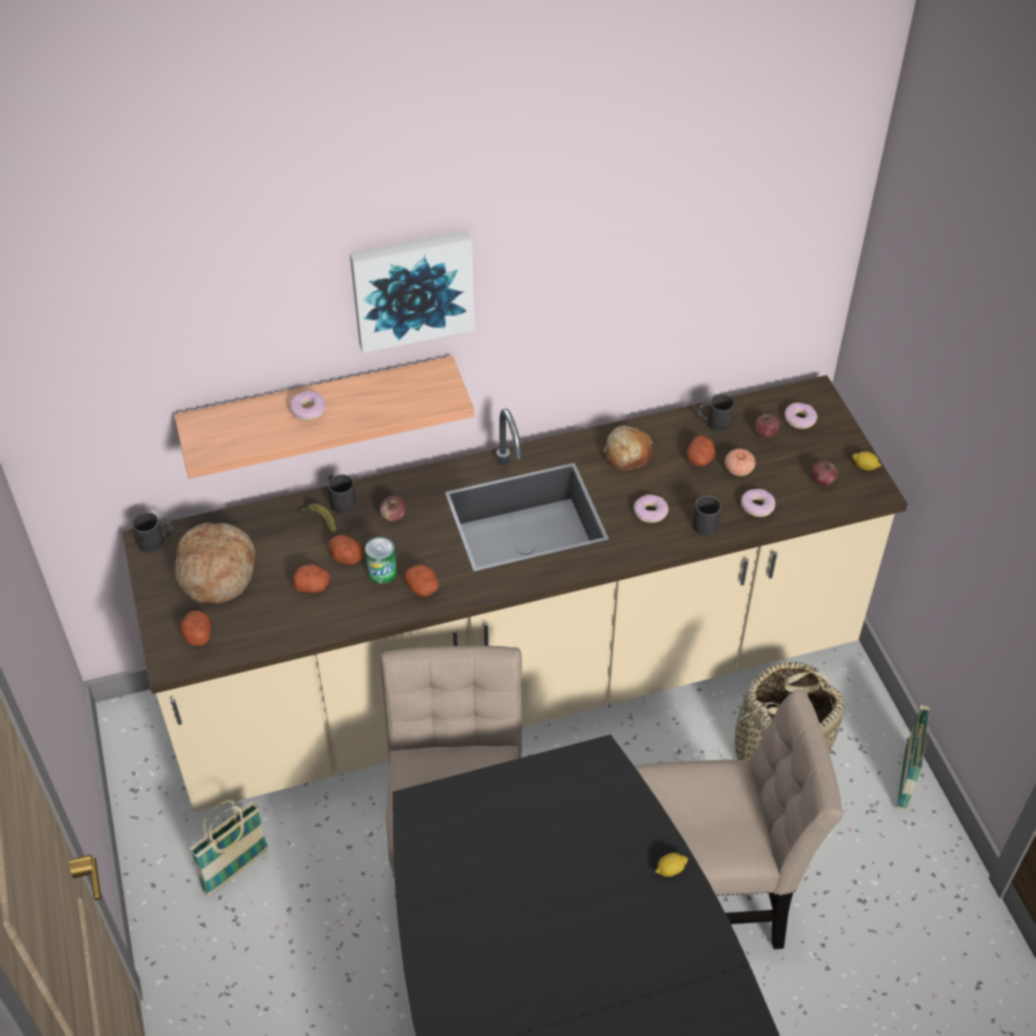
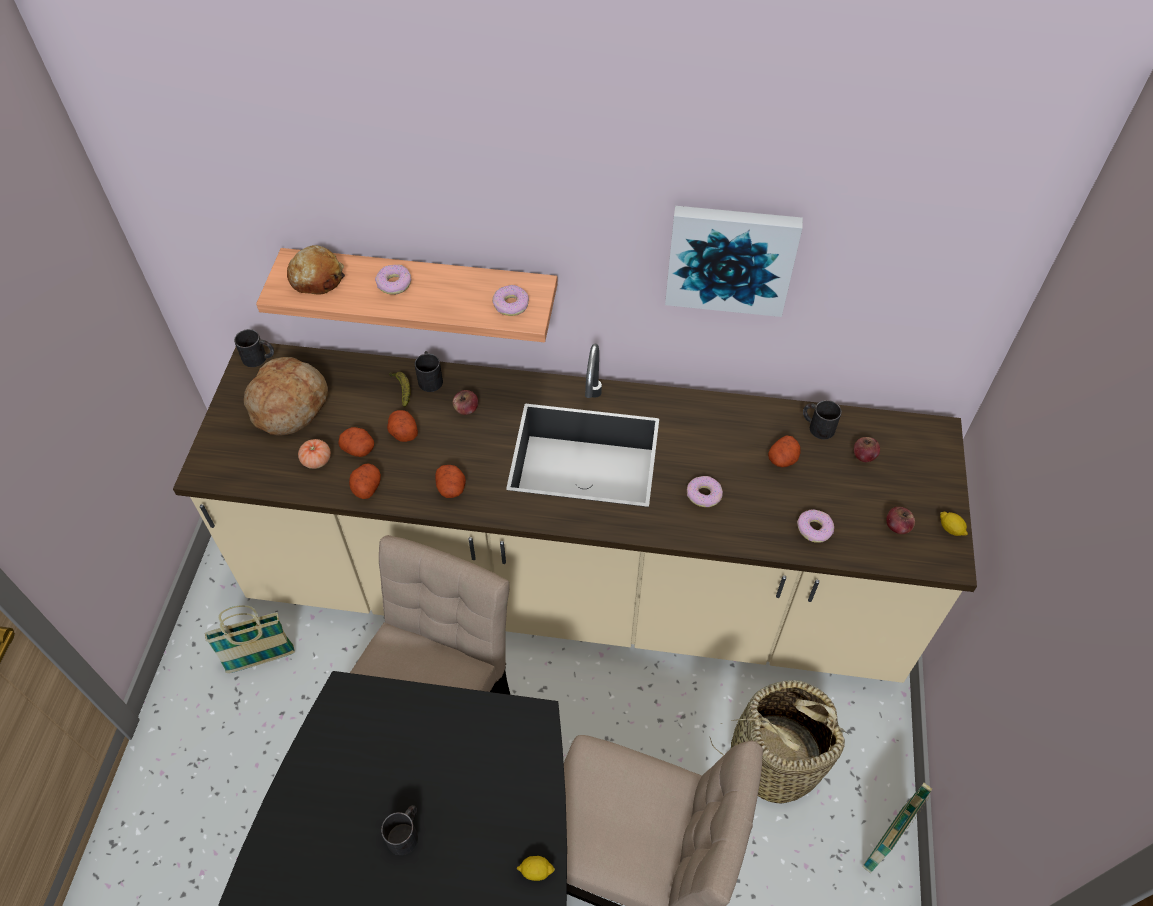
camera: 25 degrees right, 5 degrees up
(197, 634) = (239, 456): potato -> potato (366, 486)
(382, 572) = (425, 459): can -> none
(412, 288) = (515, 193): picture -> picture (730, 258)
(627, 454) = (714, 428): bread -> bread (317, 278)
(704, 521) = (752, 524): black mug -> black mug (406, 832)
(738, 469) = (816, 483): tomato -> tomato (316, 460)
(799, 419) = (907, 454): donut -> donut (511, 305)

